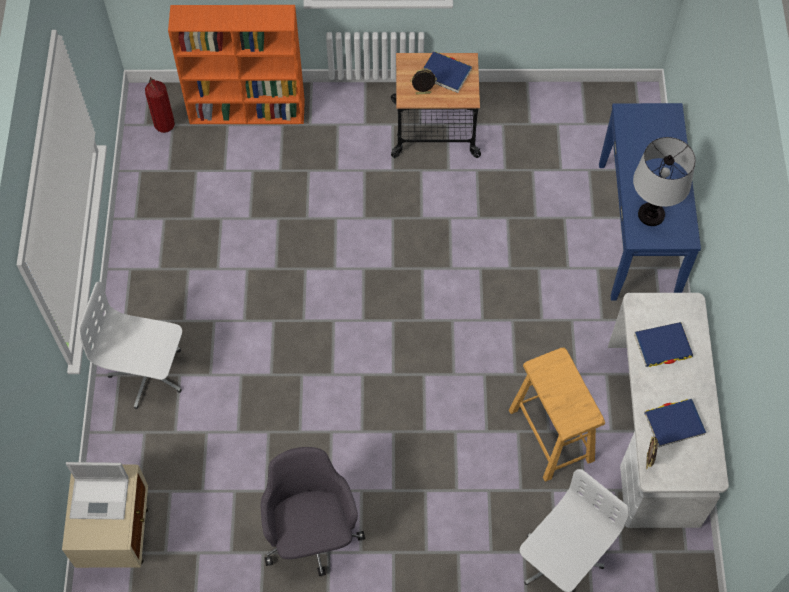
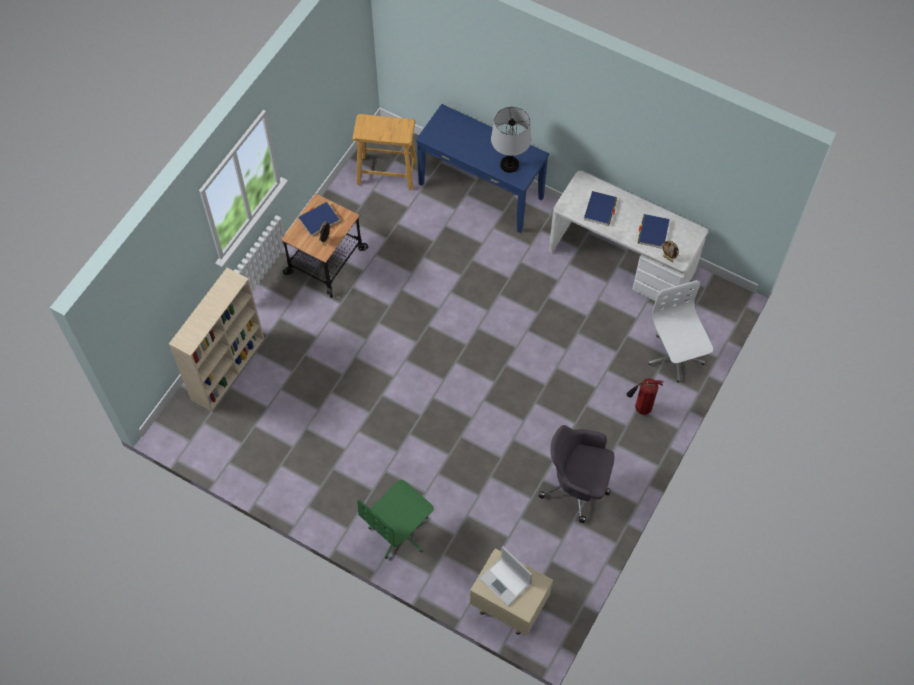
camera: 60 degrees left, 0 degrees up
(101, 498) = (505, 582): laptop -> laptop turned 105 degrees clockwise
(148, 374) = (400, 531): white office chair -> green office chair
(163, 124) = (199, 428): fire extinguisher -> fire extinguisher (640, 409)
(248, 111) = (228, 368): orange bookcase -> beige bookcase
(551, 434) = (590, 316): beige stool -> beige stool (386, 172)

